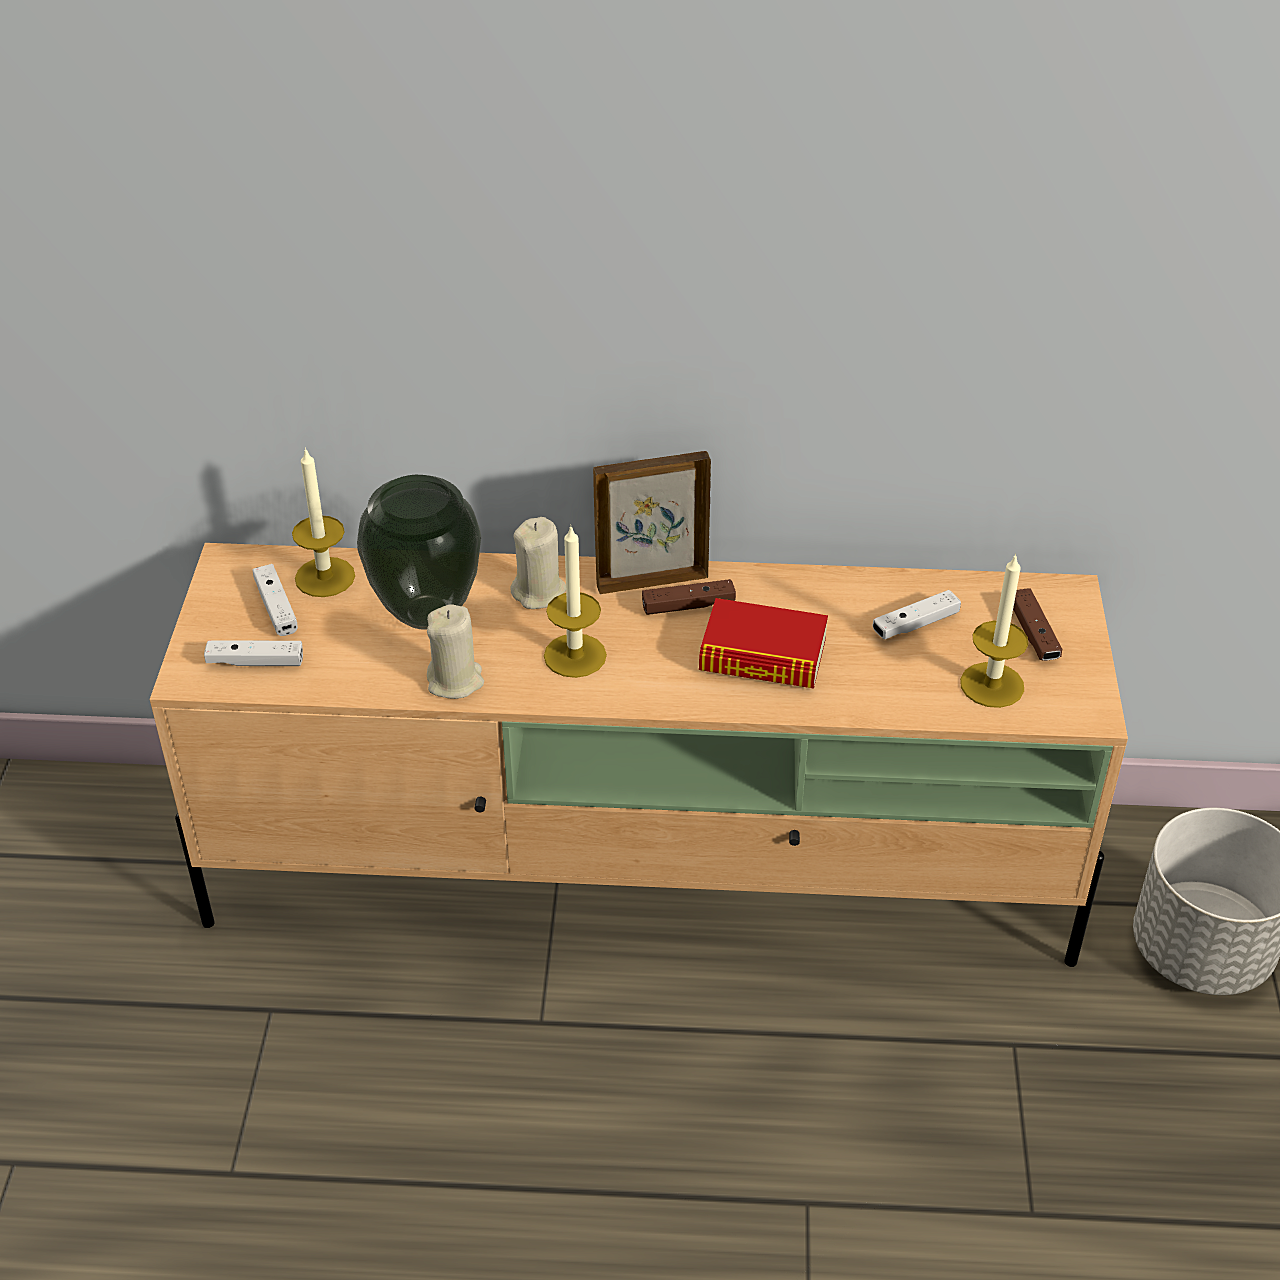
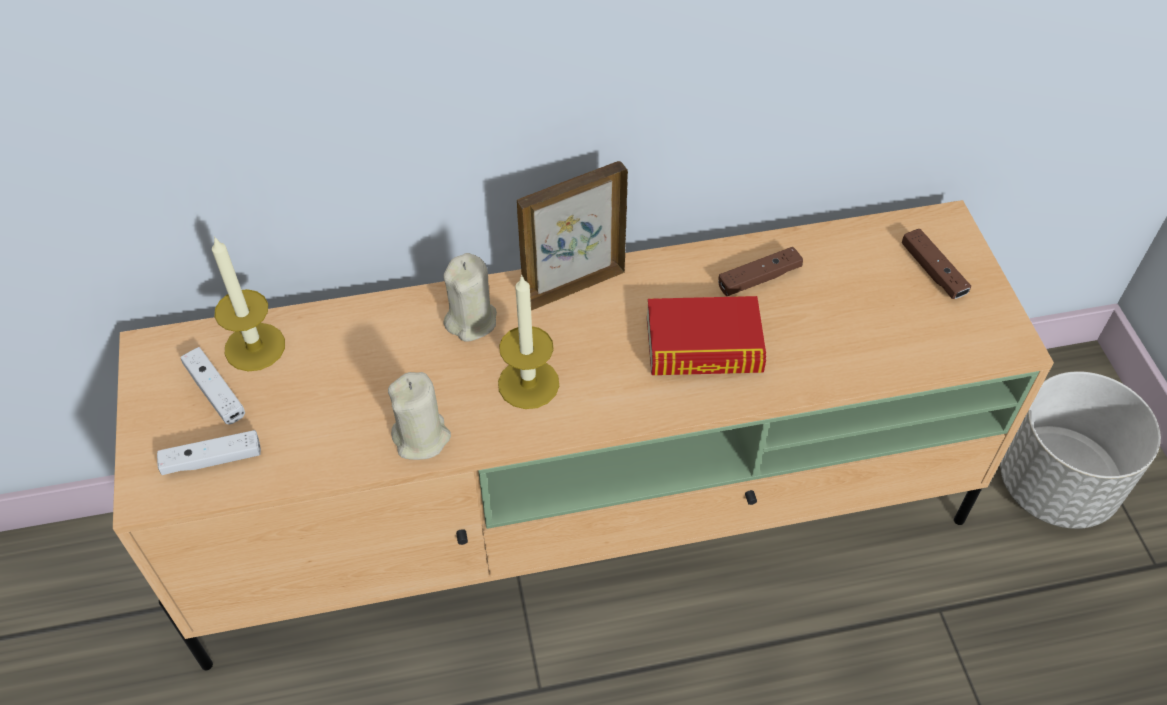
camera: 15 degrees left, 10 degrees up
(427, 612) = (369, 365): vase -> none
(688, 605) = (616, 306): brown game controller -> brown game controller (759, 278)
(915, 624) = (827, 283): white game controller -> none
(992, 685) = (918, 332): candle -> none

